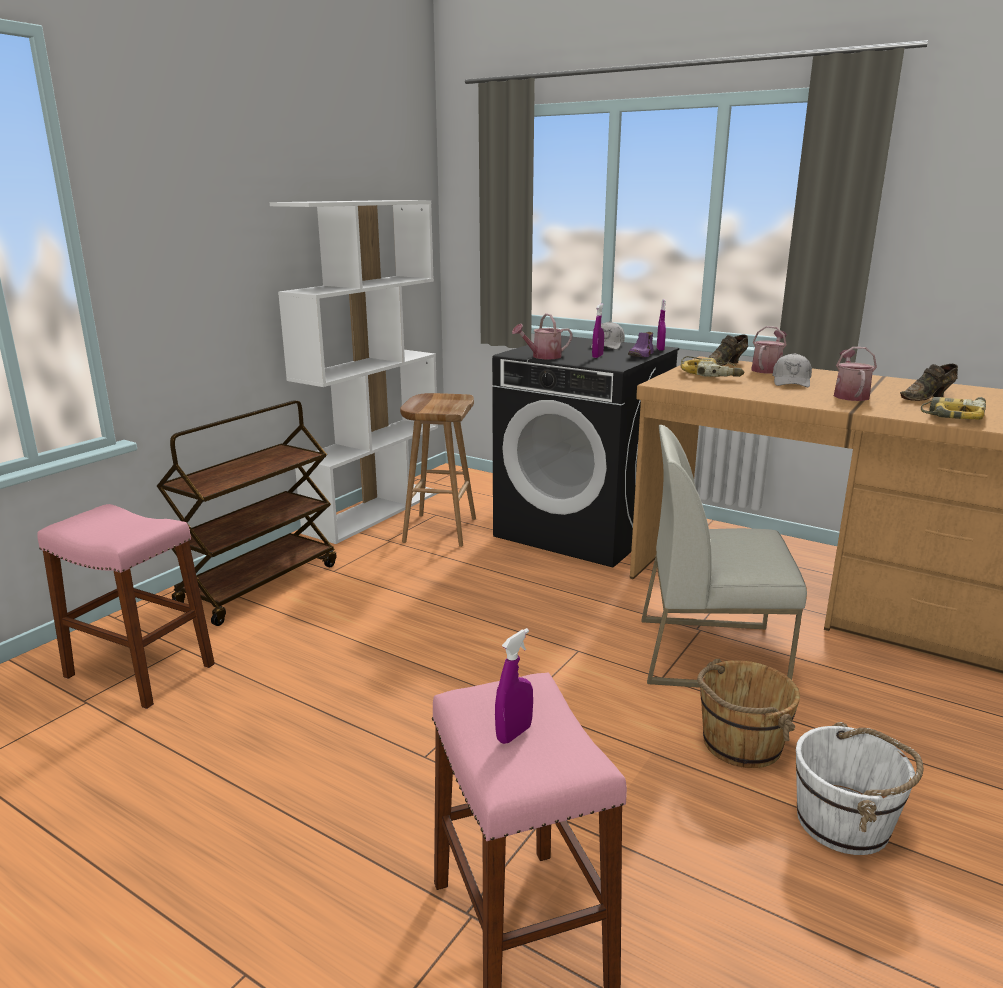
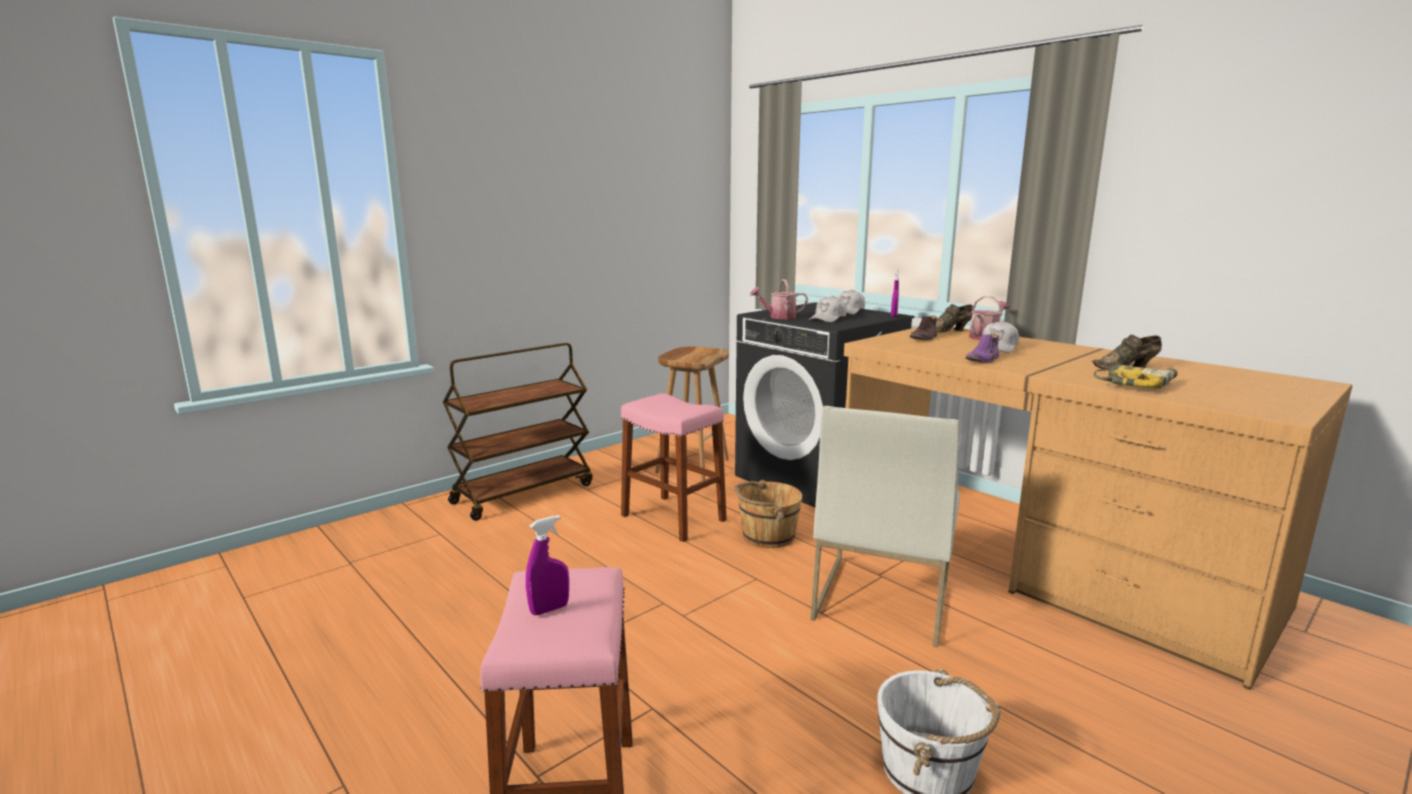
camera: 15 degrees right, 5 degrees down
(140, 671) = (400, 546): pink stool -> pink stool (673, 518)
(374, 511) = (646, 446): white bookcase -> none
(597, 356) = (828, 319): purple spray bottle -> white cap
(641, 355) = (870, 319): purple shoe -> purple shoe (983, 360)
(710, 374) = (924, 338): power drill -> brown shoe
(711, 653) = (880, 598): white chair -> white chair turned 90 degrees counterclockwise
(740, 743) = (863, 681): brown bucket -> brown bucket (767, 536)
(850, 395) = (1044, 361): watering can -> none

